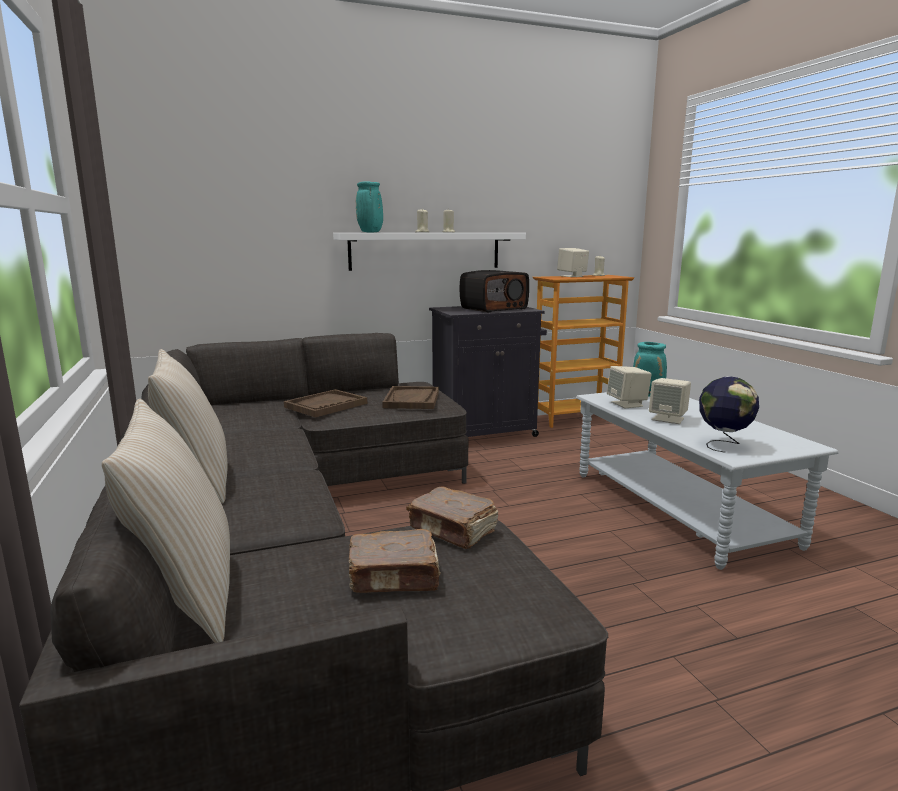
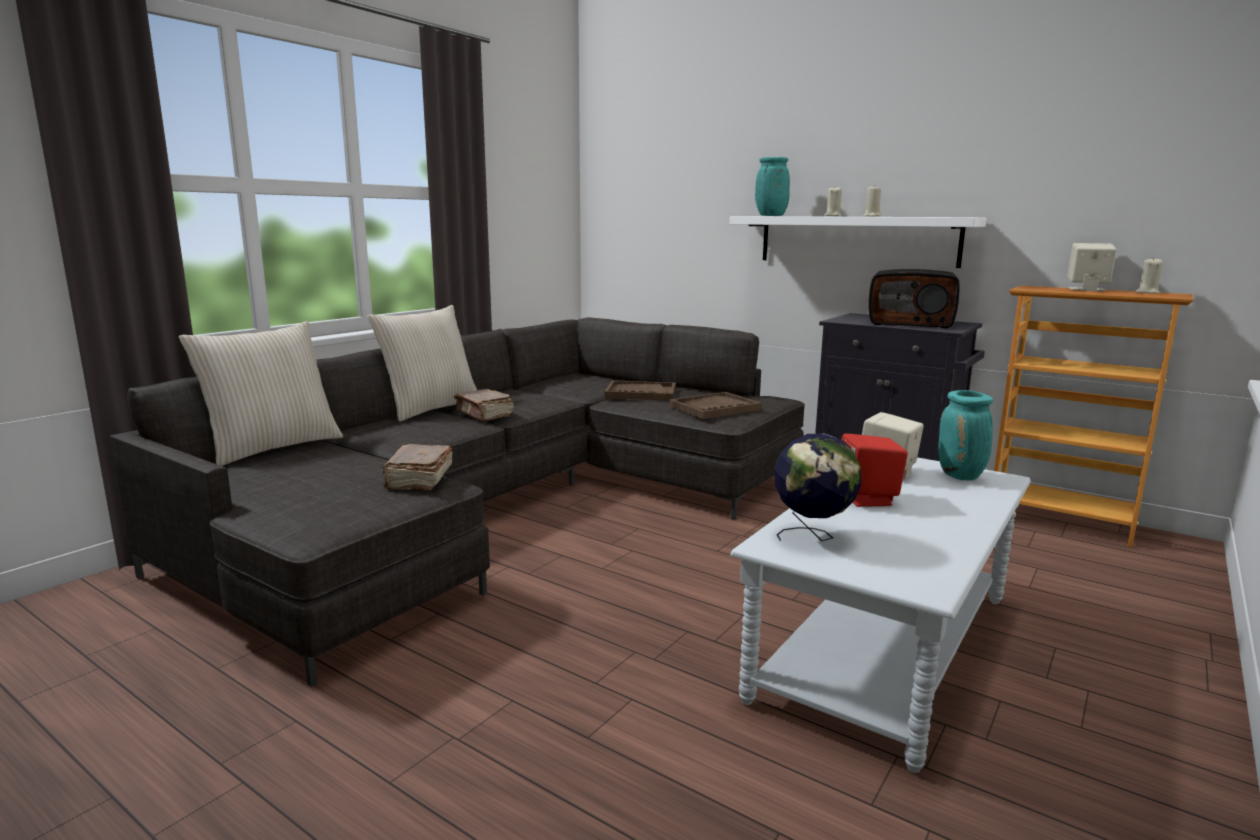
camera: 55 degrees right, 0 degrees up
(395, 578) = (325, 481): brown book -> brown book (484, 414)
(668, 419) = (868, 499): beige speaker -> red speaker

